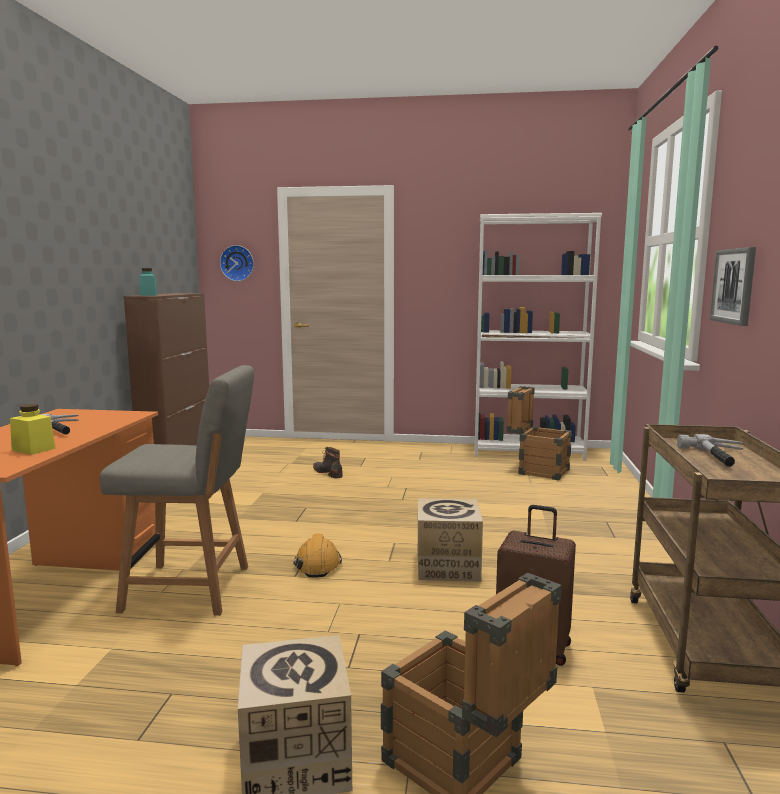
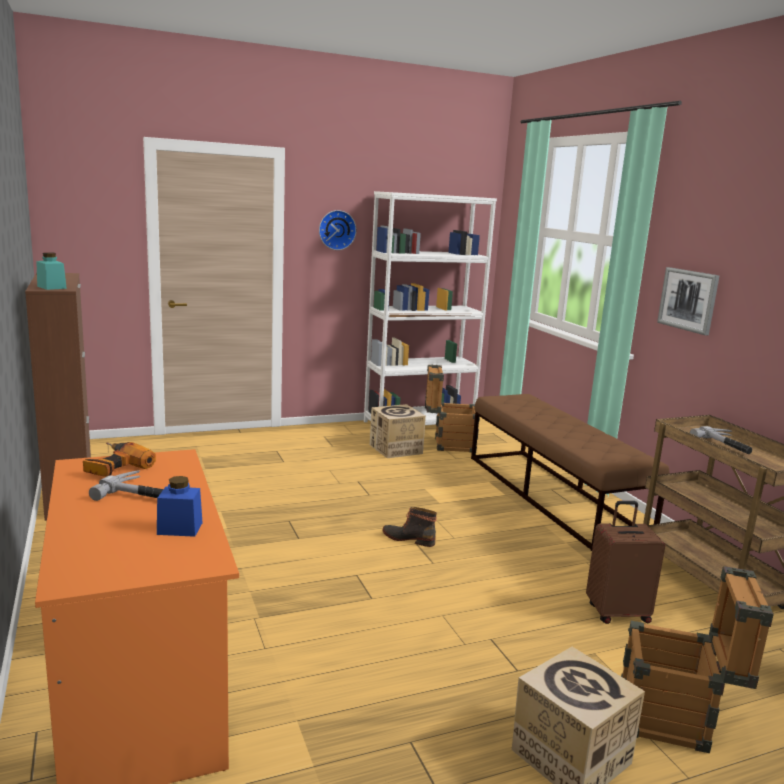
camera: 30 degrees left, 5 degrees up
(33, 449) = (180, 528): yellow jar -> blue jar
(80, 415) = (114, 467): none -> power drill
(192, 588) = (292, 636): grey chair -> none
(237, 263) = (90, 227): wall clock -> wall clock (336, 230)
(317, 564) = (377, 581): orange hard hat -> none
(328, 472) = (260, 474): boot -> boot (409, 538)
(447, 566) = (485, 558): cardboard box -> cardboard box (395, 449)
(601, 527) = (553, 495): none -> brown bench

